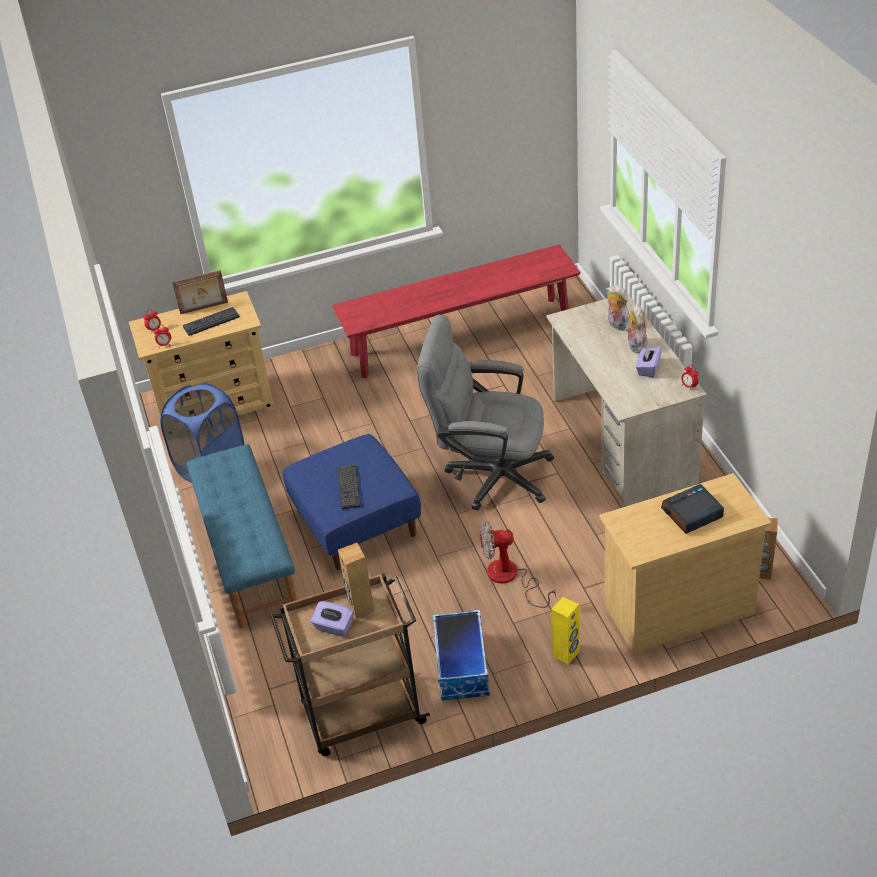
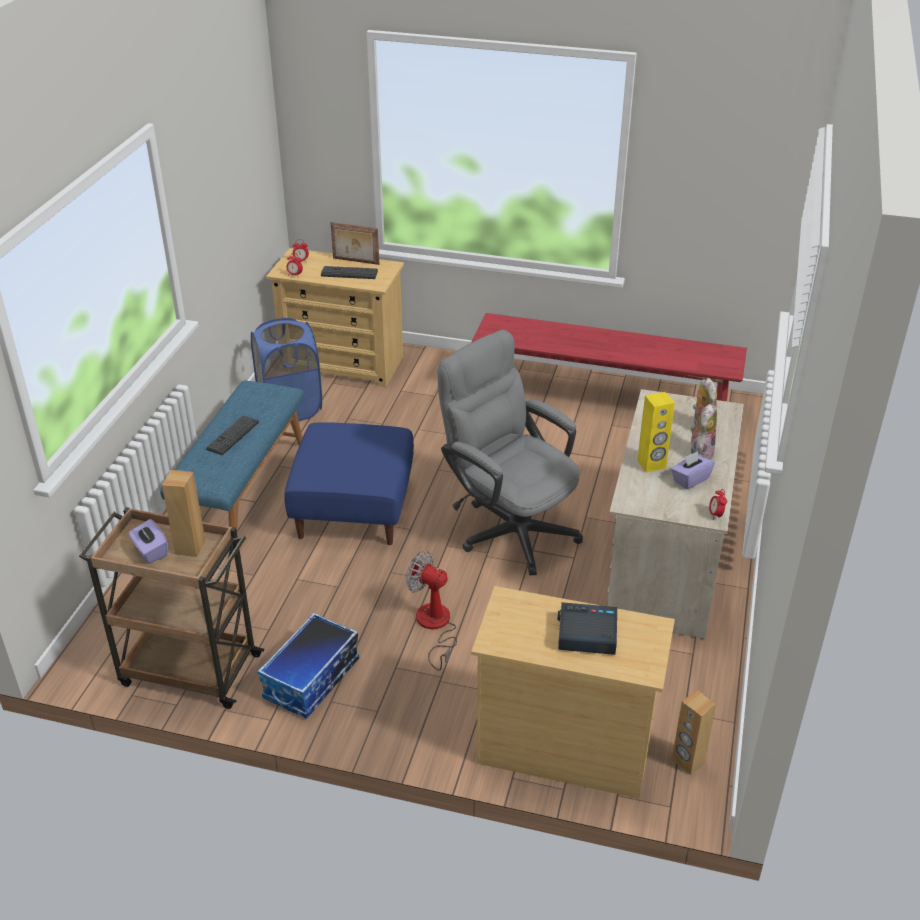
camera: 30 degrees right, 5 degrees down
(349, 487) = (341, 462): keyboard -> keyboard (233, 435)
(566, 654) = (414, 724): yellow speaker -> yellow speaker (651, 464)

